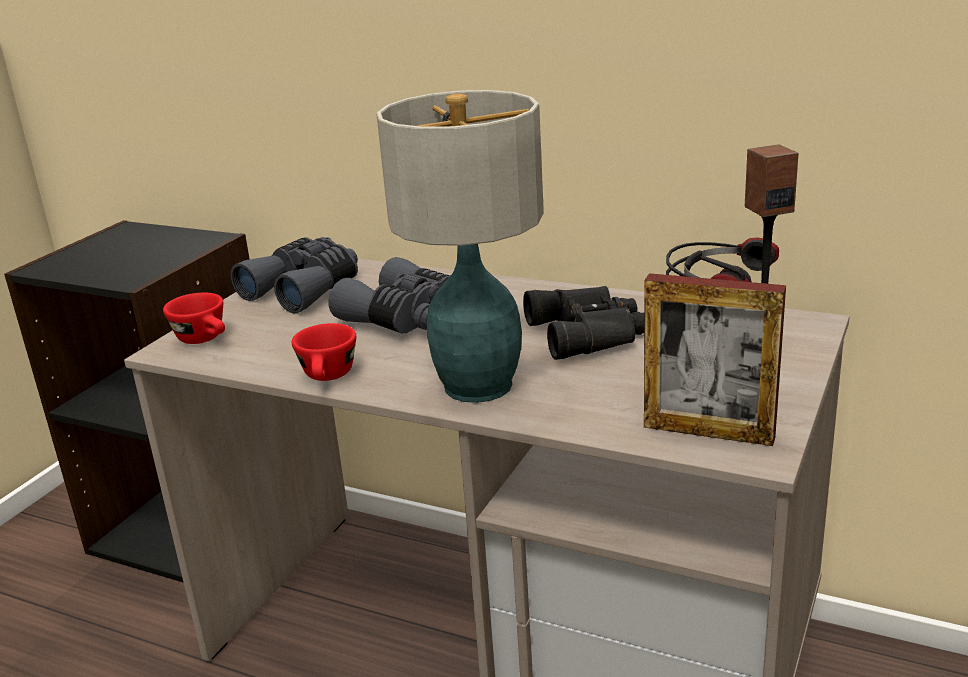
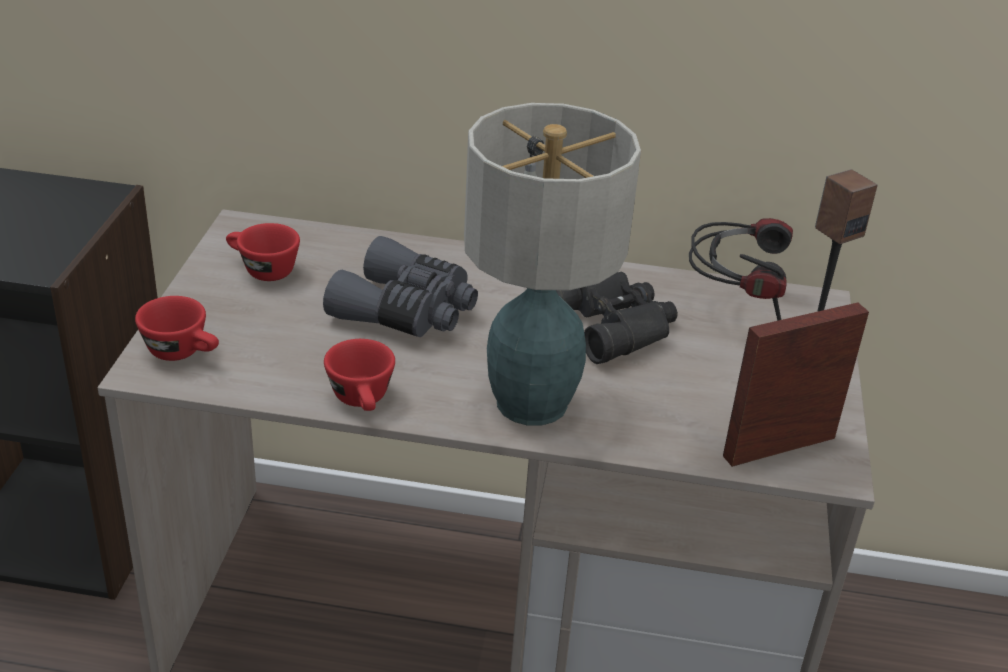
camera: 20 degrees left, 10 degrees up
(305, 289) = (262, 270): grey binoculars -> red cup
(708, 432) = (779, 447): picture frame -> picture frame turned 150 degrees clockwise

